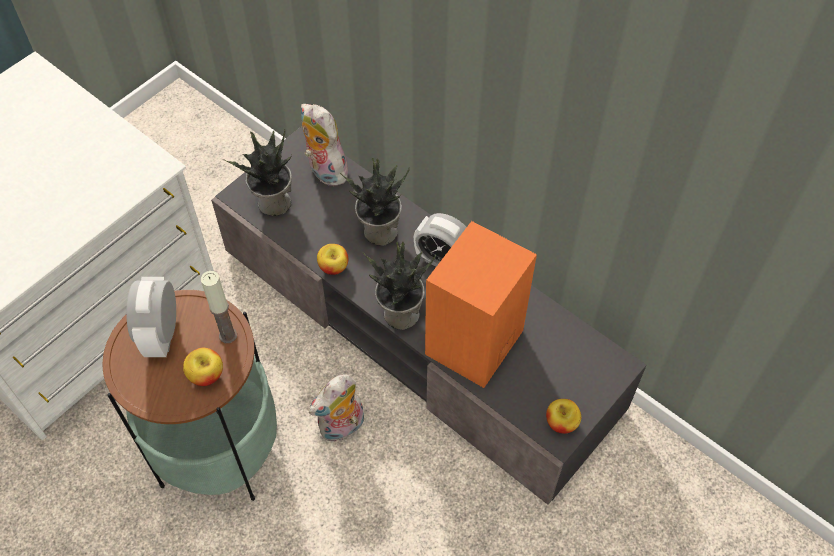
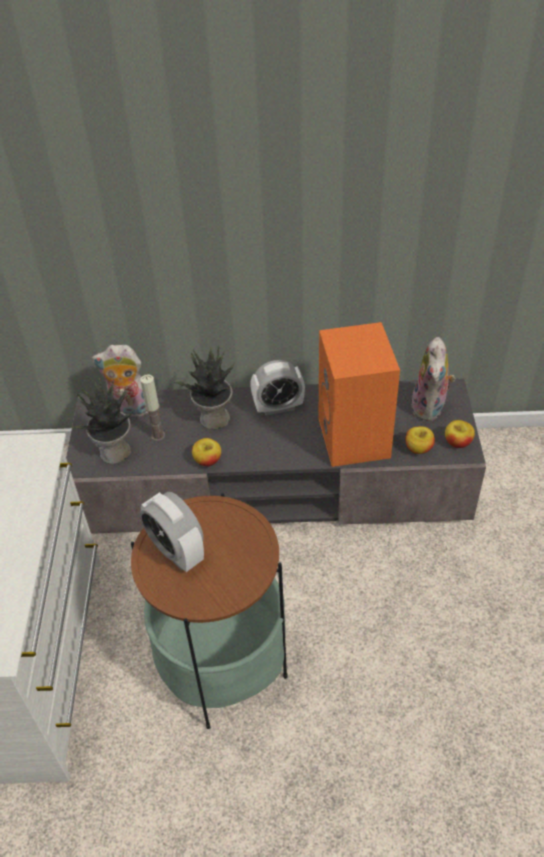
camera: 40 degrees left, 10 degrees down
(206, 375) = (244, 551): apple -> apple (418, 448)
(228, 335) = (228, 516): candle -> candle (158, 436)
(342, 427) = (295, 581): plush toy -> plush toy (430, 408)
(399, 314) = (287, 456): potted plant -> none

